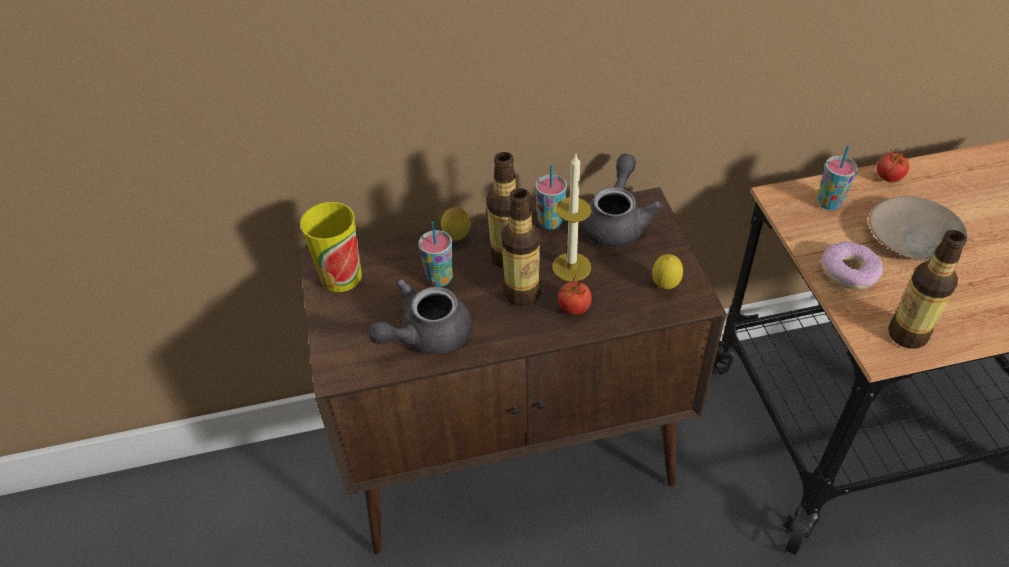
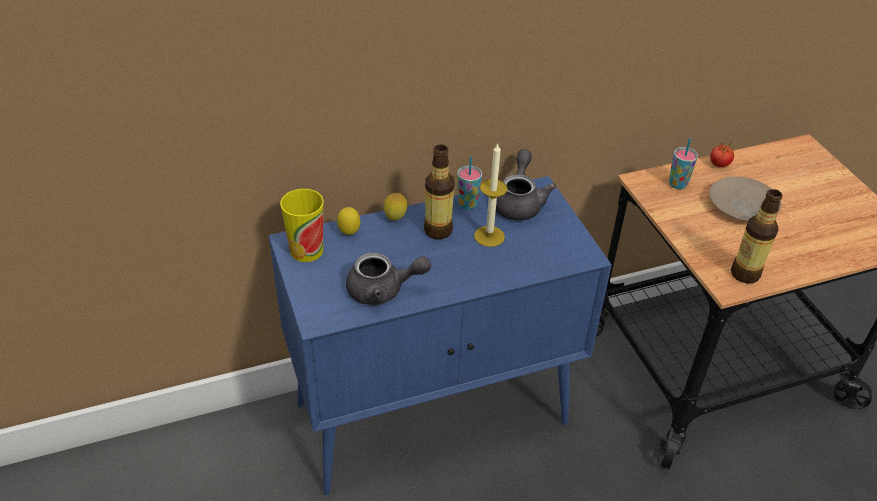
camera: 10 degrees left, 5 degrees down
(426, 335) = (383, 290): grey teapot -> grey teapot turned 135 degrees counterclockwise
(439, 279) = (386, 249): cup -> none
(515, 460) = (434, 413): brown cabinet -> blue cabinet
(522, 293) = (453, 256): bottle -> none
(574, 308) = (495, 265): tomato -> none
(665, 286) = (563, 247): lemon -> lemon (349, 233)
(849, 272) = (698, 232): donut -> none

